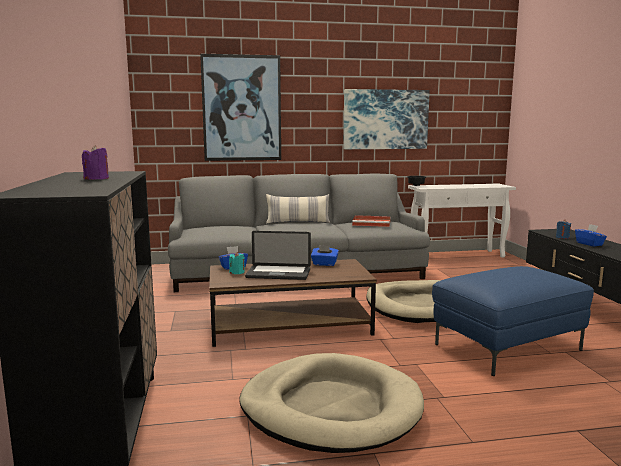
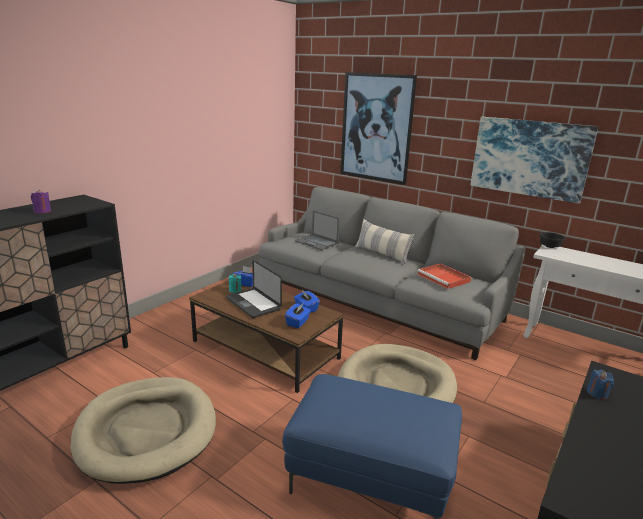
camera: 45 degrees right, 10 degrees up
(229, 227) = (317, 242): none -> laptop
(589, 244) = (602, 422): blue tissue box -> blue tissue box (298, 322)

